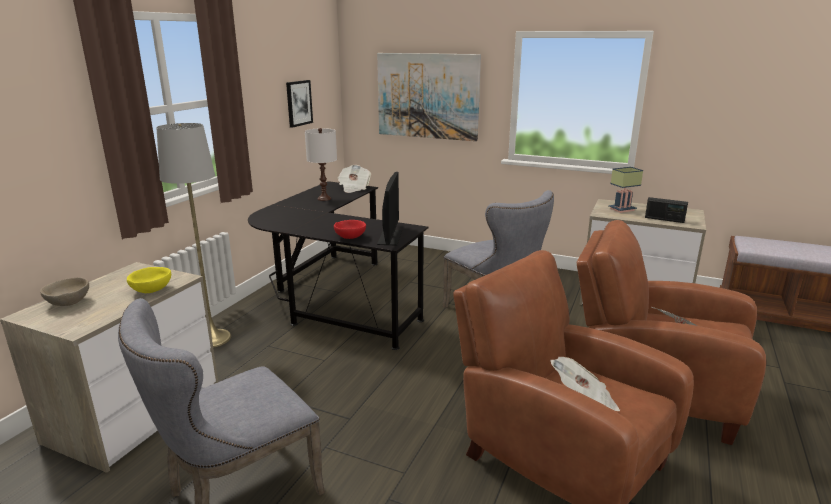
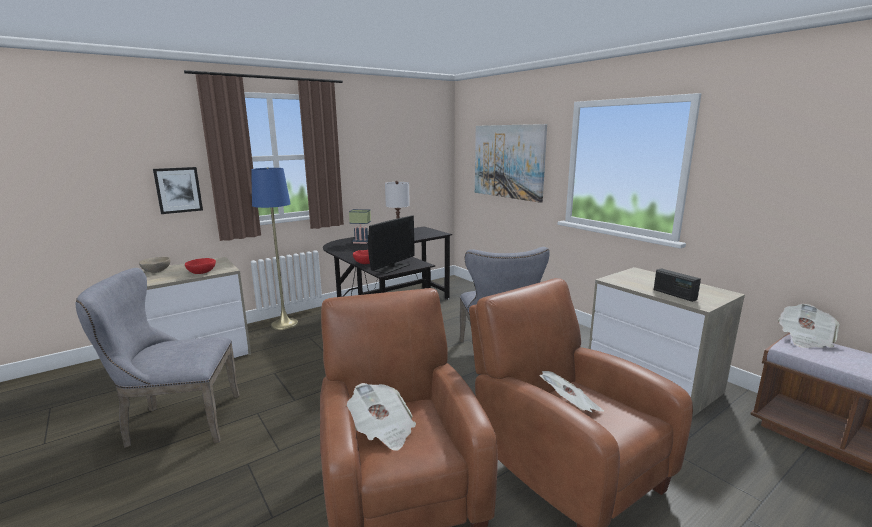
camera: 30 degrees right, 5 degrees down
(152, 290) = (202, 273): yellow bowl -> red bowl
(212, 338) = (284, 324): grey floor lamp -> blue floor lamp
(298, 103) = (404, 163): picture -> picture (178, 190)
(354, 188) = (432, 232): newspaper -> newspaper (804, 339)
(622, 210) = (641, 279): table lamp -> table lamp (360, 242)

